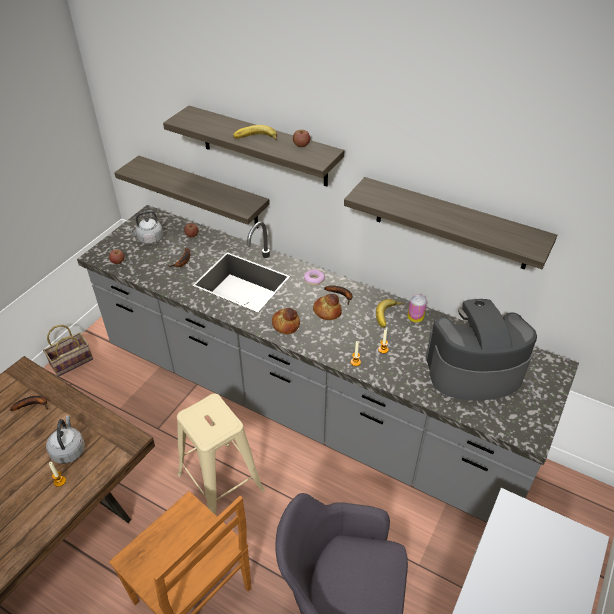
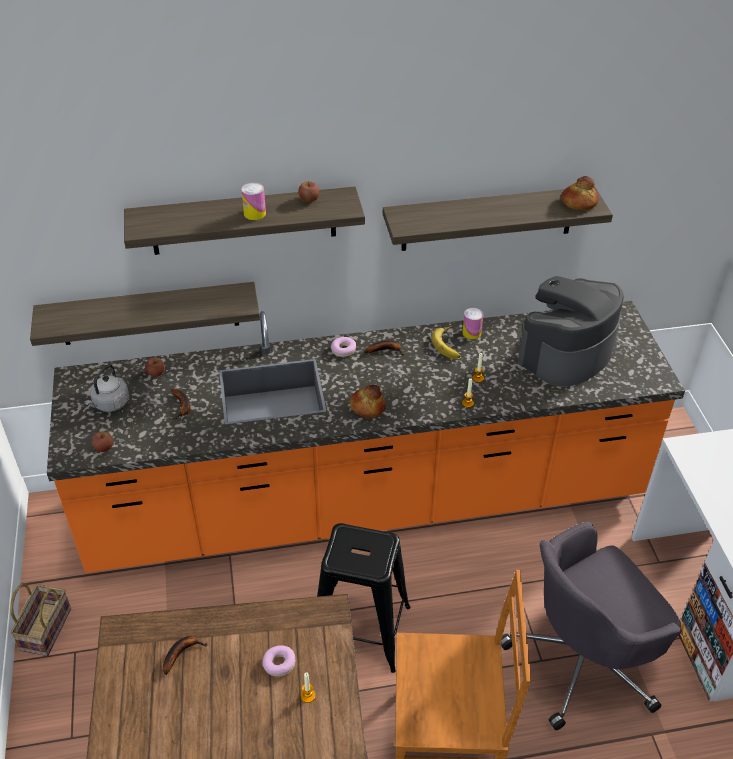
camera: 40 degrees left, 0 degrees up
(69, 450) = (279, 663): grey kettle -> donut
(220, 482) = (360, 630): beige stool -> black stool
(255, 139) = (254, 213): banana -> can
(307, 404) = (365, 501): grey counter -> orange counter
(327, 311) = (391, 372): bread -> bread (578, 202)

